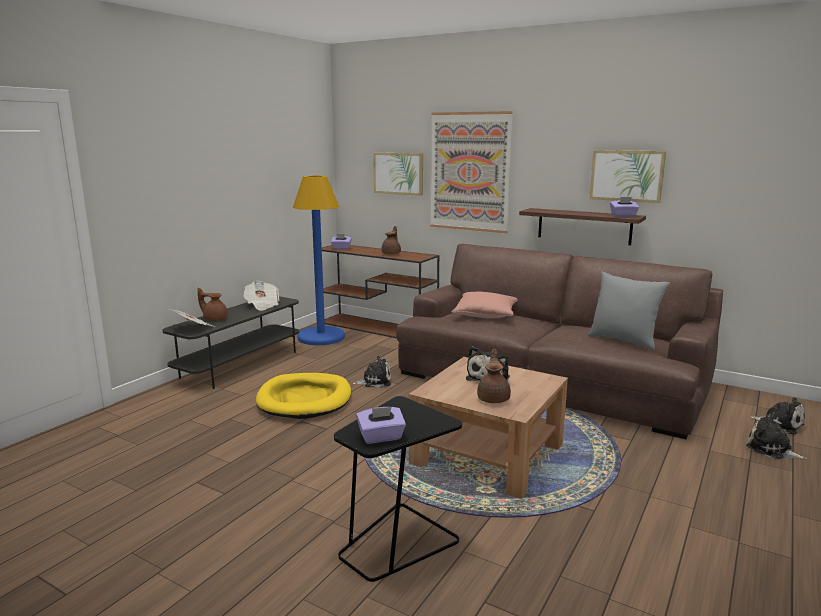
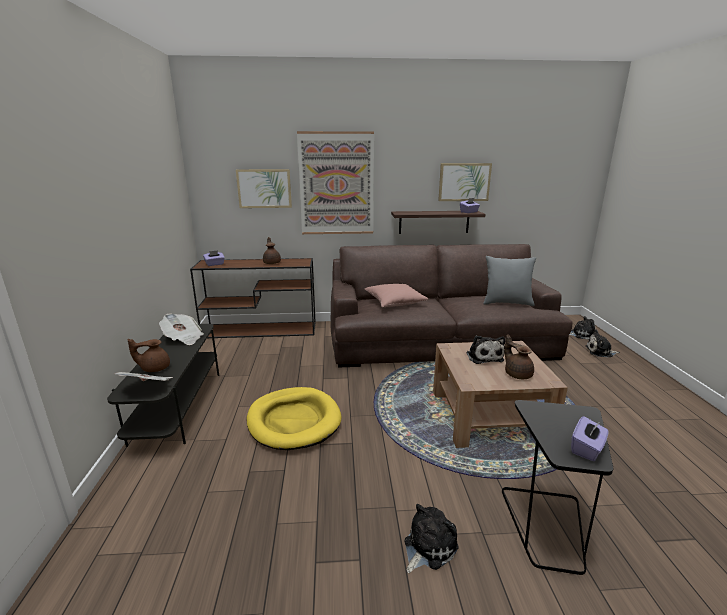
camera: 35 degrees left, 5 degrees up
(321, 337) = (223, 352): blue floor lamp -> none
(374, 381) = (328, 382): plush toy -> plush toy (428, 546)

